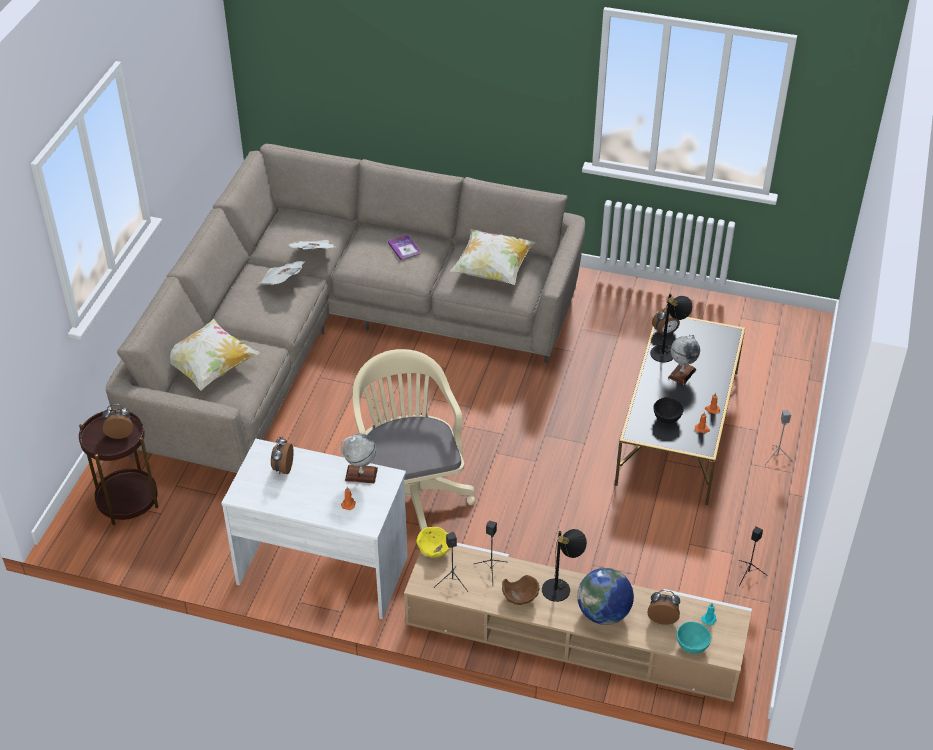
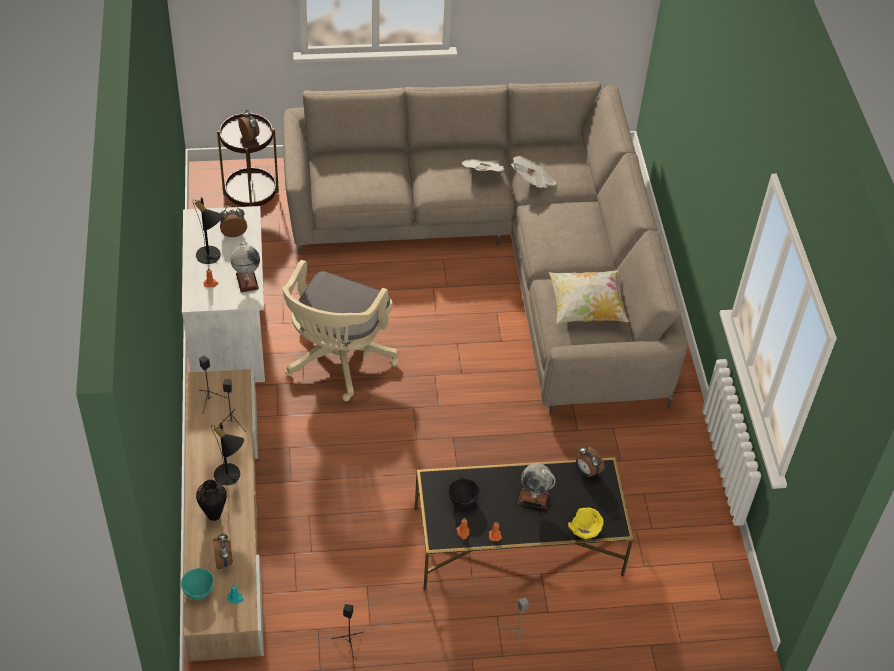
camera: 65 degrees right, 5 degrees up
(210, 367) = (357, 165): pillow -> none
(404, 248) = (577, 238): book -> none
(409, 492) = (337, 361): beige office chair -> beige office chair turned 150 degrees clockwise
(435, 550) = (239, 379): yellow bowl -> yellow bowl (585, 531)
(520, 598) = (208, 451): brown bowl -> none
(603, 613) = (213, 515): globe -> vase
(667, 352) = (558, 479): black table lamp -> black table lamp (211, 257)

